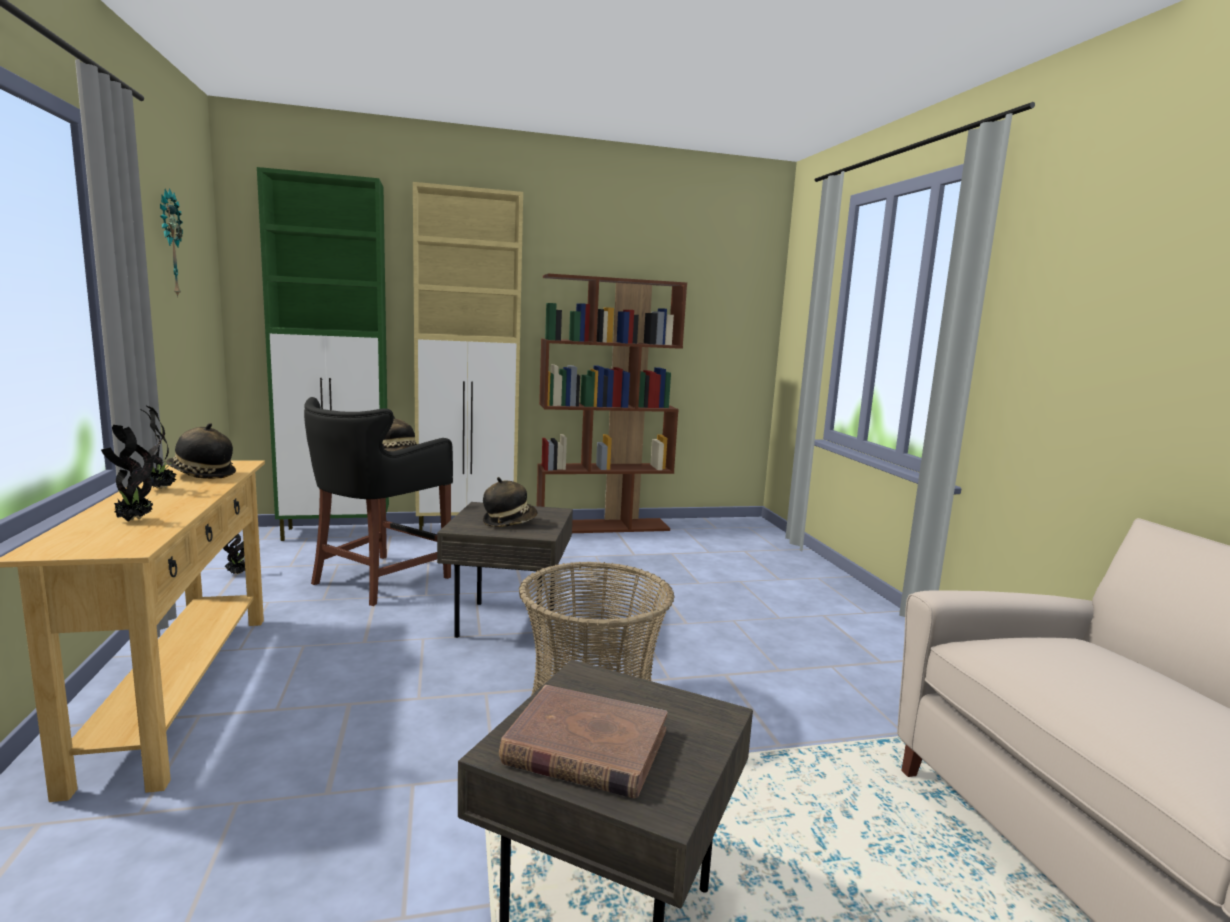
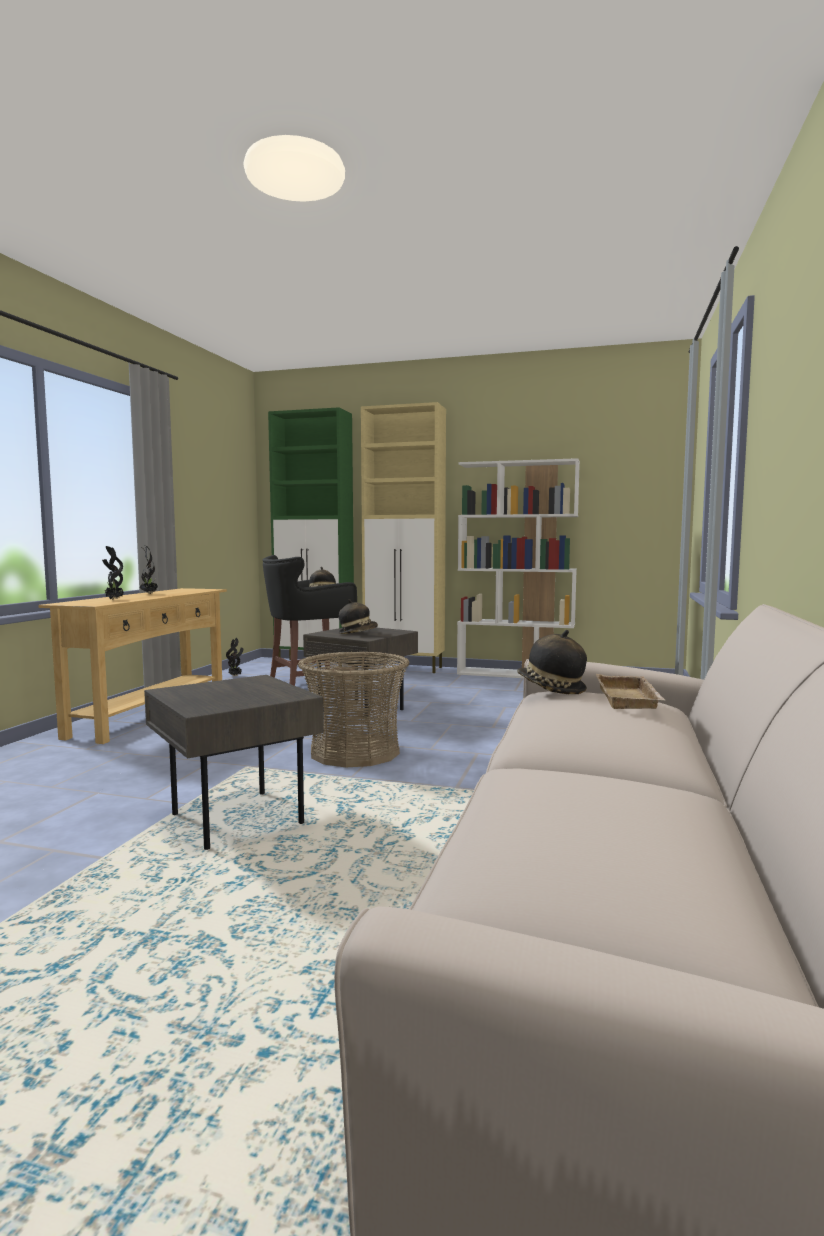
camera: 30 degrees right, 5 degrees down
(168, 243) = (206, 463): wall clock -> none
(201, 475) = (180, 591): hat -> hat (550, 689)
(585, 747) = (205, 693): brown book -> none
(603, 526) = (516, 674): brown bookcase -> white bookcase
(1120, 659) = (630, 699): none -> beige tray

